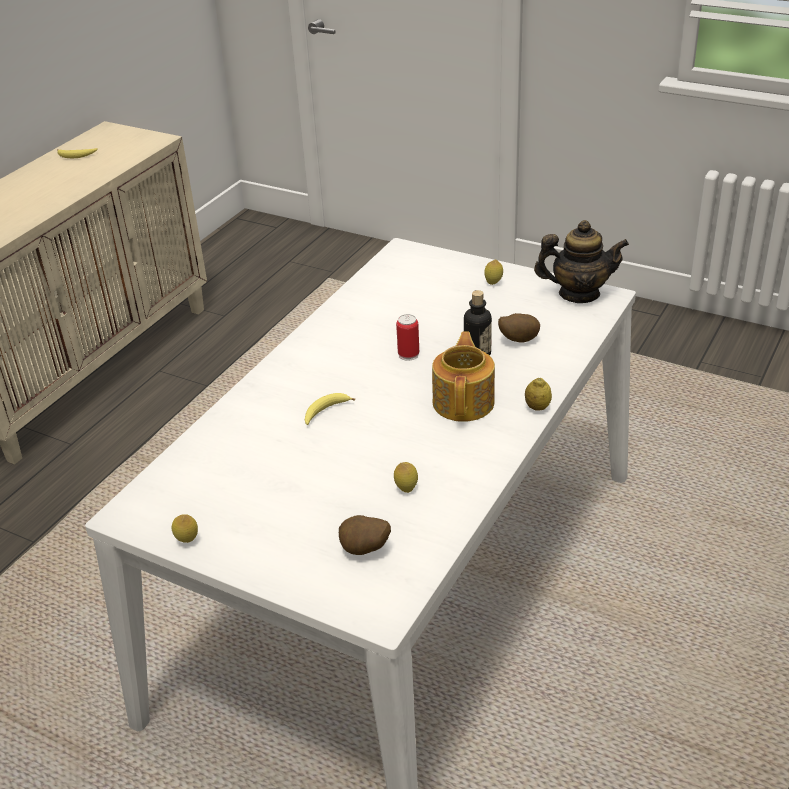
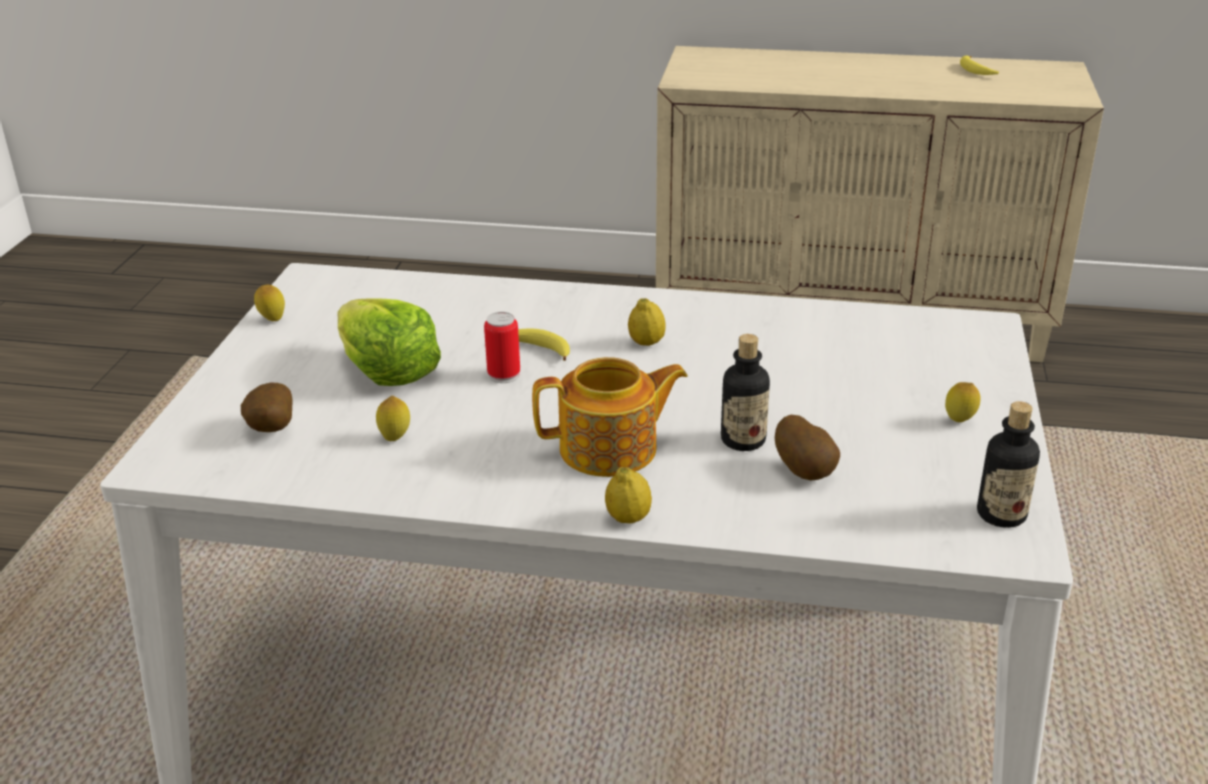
camera: 70 degrees right, 5 degrees down
(312, 484) = (387, 371): none -> lettuce
(346, 366) = (646, 343): none -> lemon
(408, 354) = (704, 383): can -> can (504, 375)
(579, 294) = (1001, 514): teapot -> bottle

